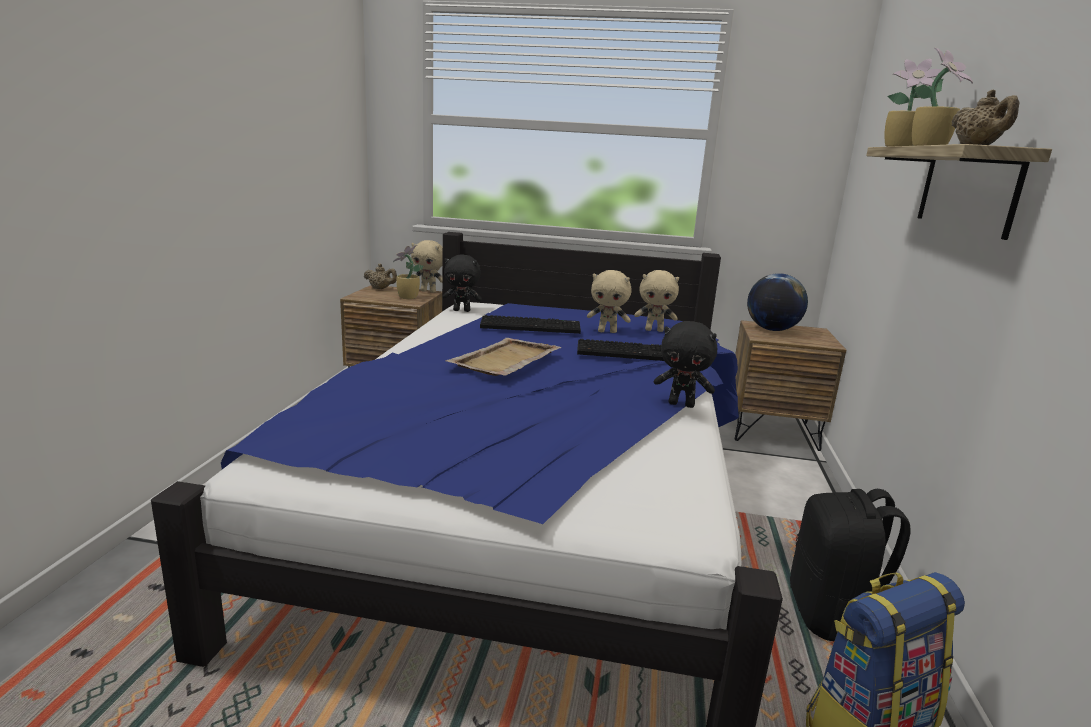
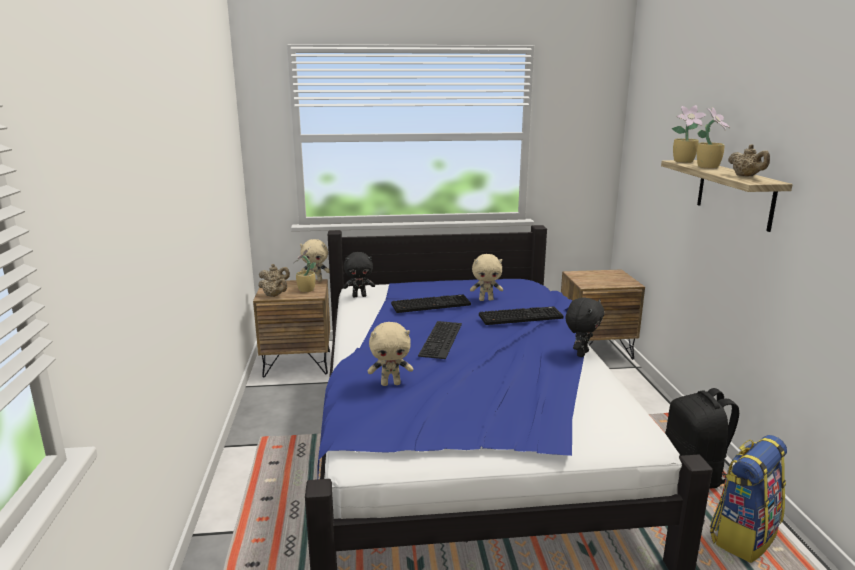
camera: 15 degrees left, 0 degrees up
(366, 297) = (274, 296): none -> beige teapot
(505, 360) = (442, 339): beige tray -> keyboard
(654, 330) = (515, 292): beige plush toy -> beige plush toy (391, 383)
(681, 404) = (581, 353): black plush toy -> black plush toy turned 60 degrees counterclockwise
(772, 330) = (588, 277): globe -> none

